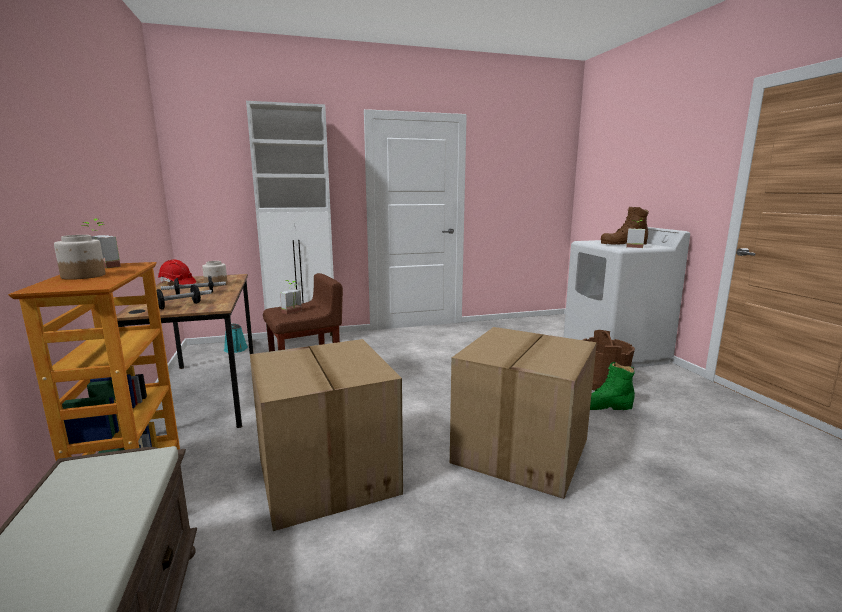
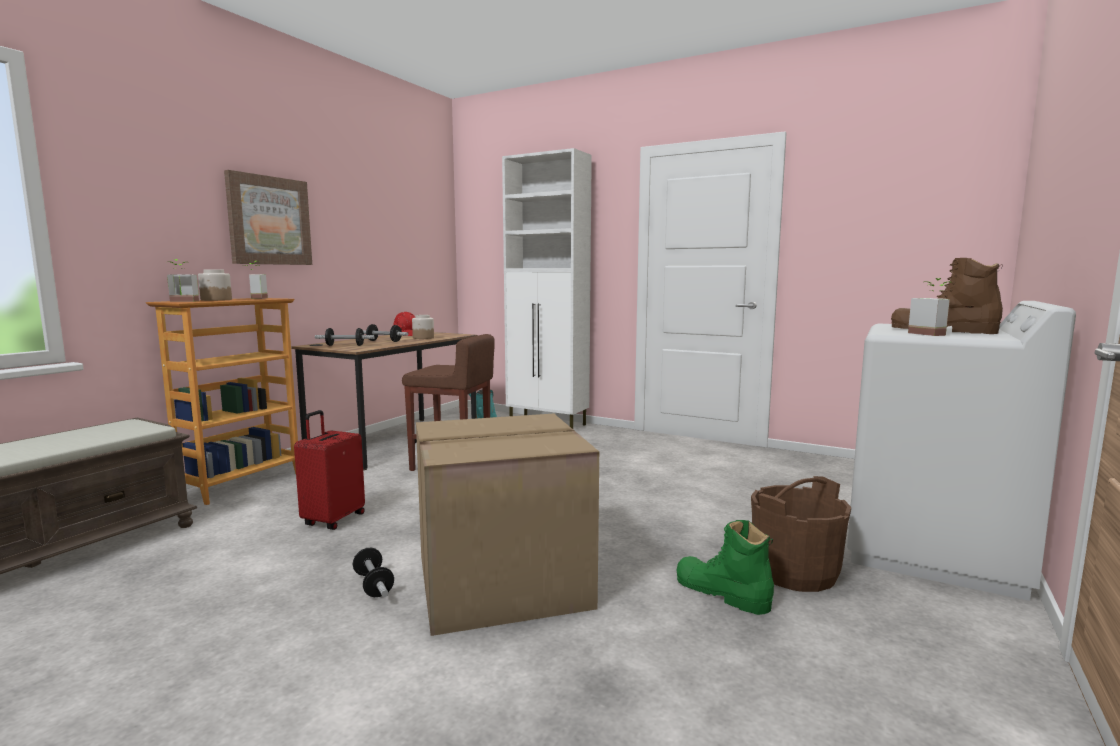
camera: 45 degrees right, 5 degrees down
(68, 163) = (269, 221): none -> picture
(294, 312) = (438, 369): potted plant -> potted plant (182, 301)
(324, 474) = (333, 520): cardboard box -> red suitcase
(469, 495) = (373, 585): none -> dumbbell

